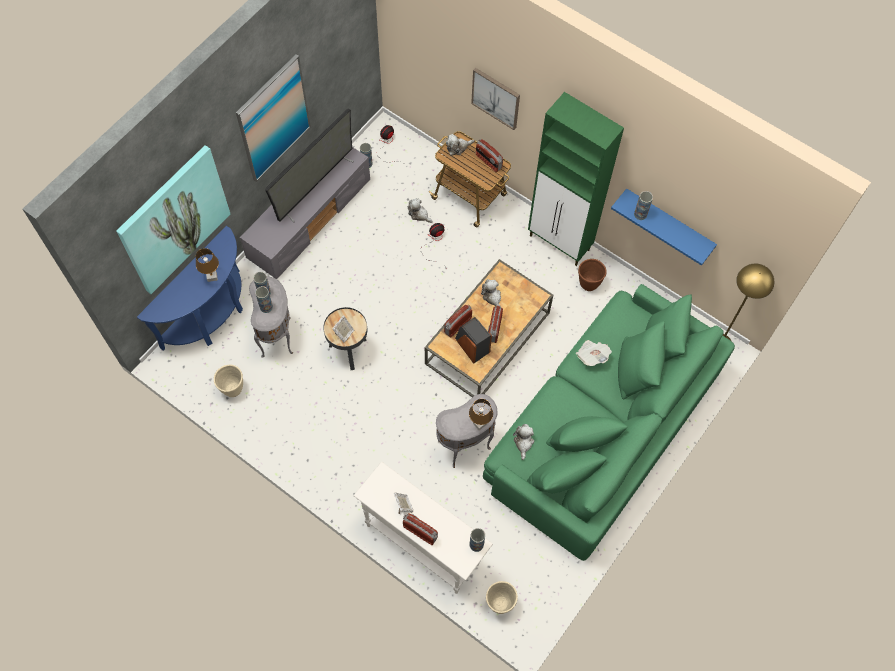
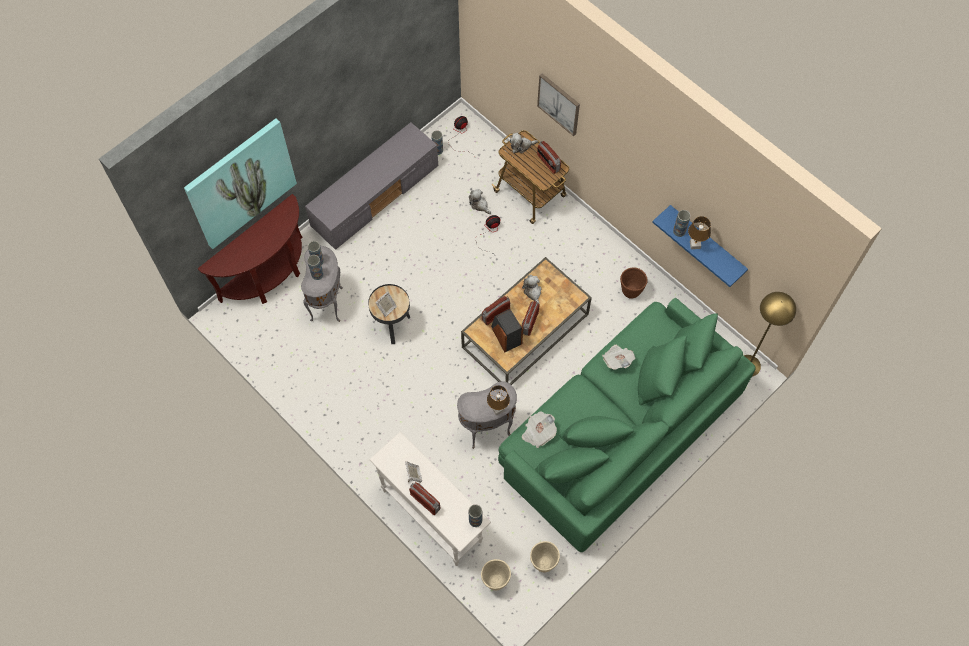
camera: 10 degrees right, 0 degrees up
(210, 316) = (269, 277): blue console table -> brown console table
(212, 277) = (271, 240): brown table lamp -> brown table lamp (694, 245)
(233, 389) = (279, 347): beige planter -> beige planter (543, 563)
(273, 119) = (346, 100): picture -> none
(315, 186) = (383, 166): television -> none
(523, 442) = (538, 433): plush toy -> newspaper
(560, 243) = (610, 249): green cabinet -> none

